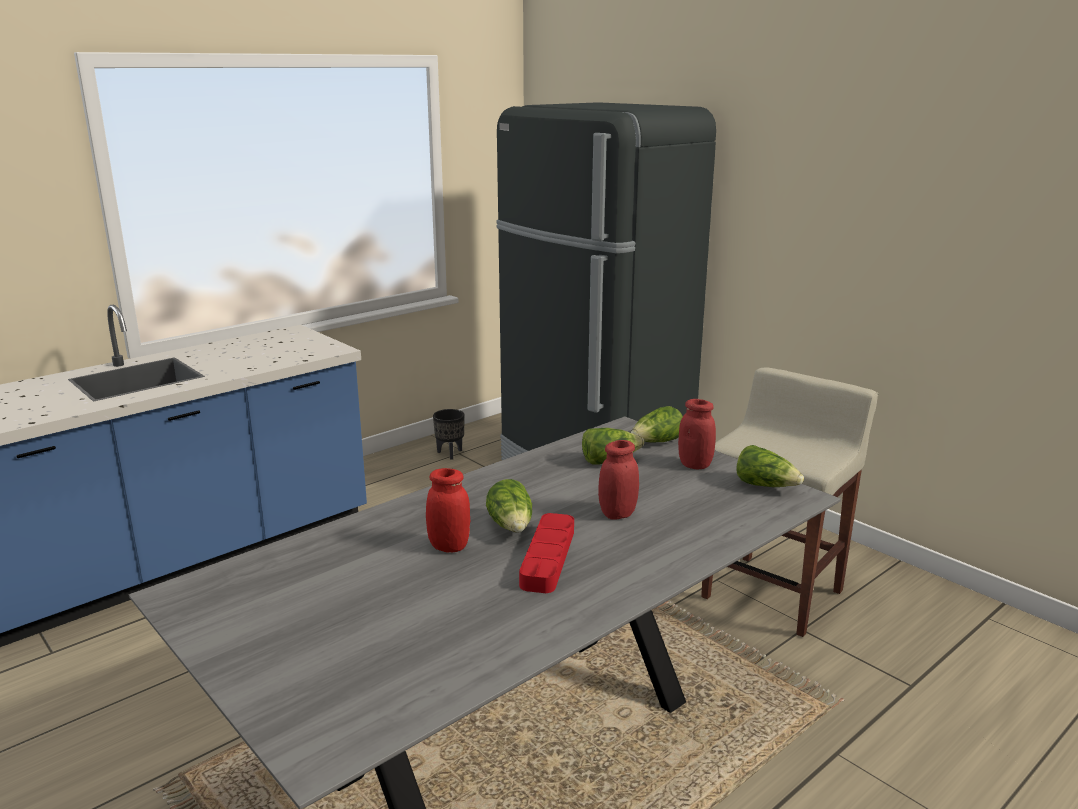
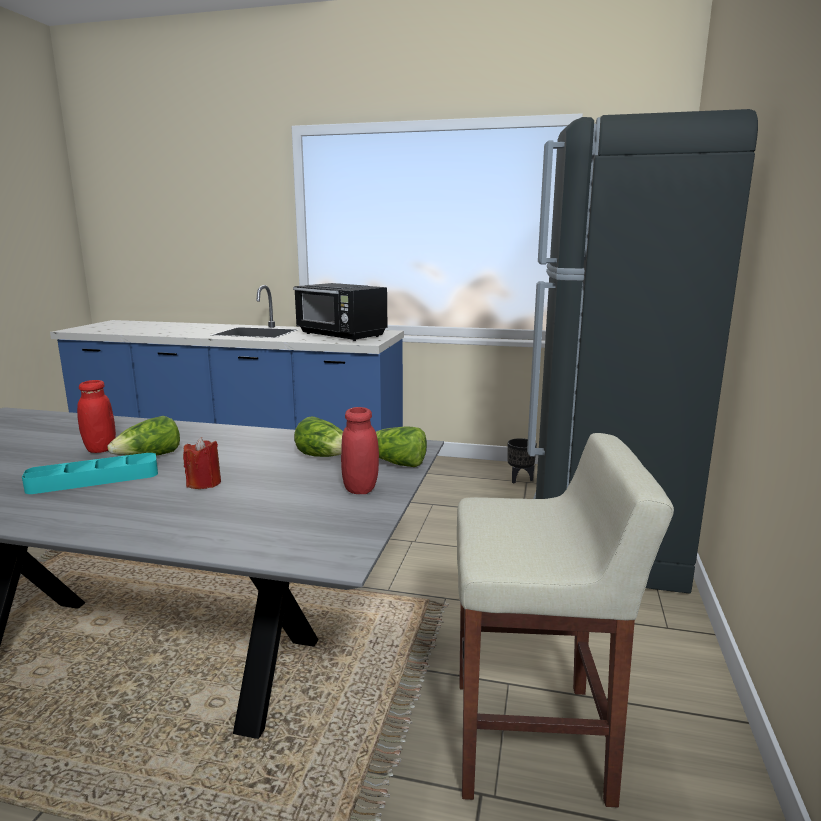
camera: 55 degrees right, 5 degrees down
(266, 350) = (341, 335): none -> black microwave
(548, 558) = (94, 479): red tray -> turquoise tray
(618, 514) = (204, 483): red jar -> red candle
(766, 486) = (346, 531): lettuce -> none

